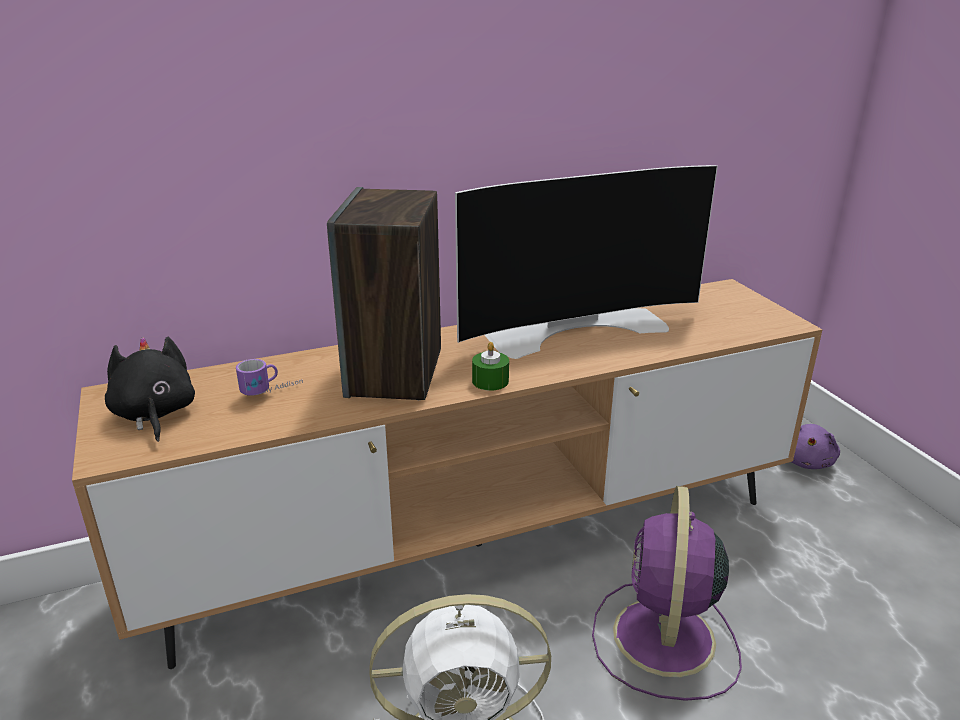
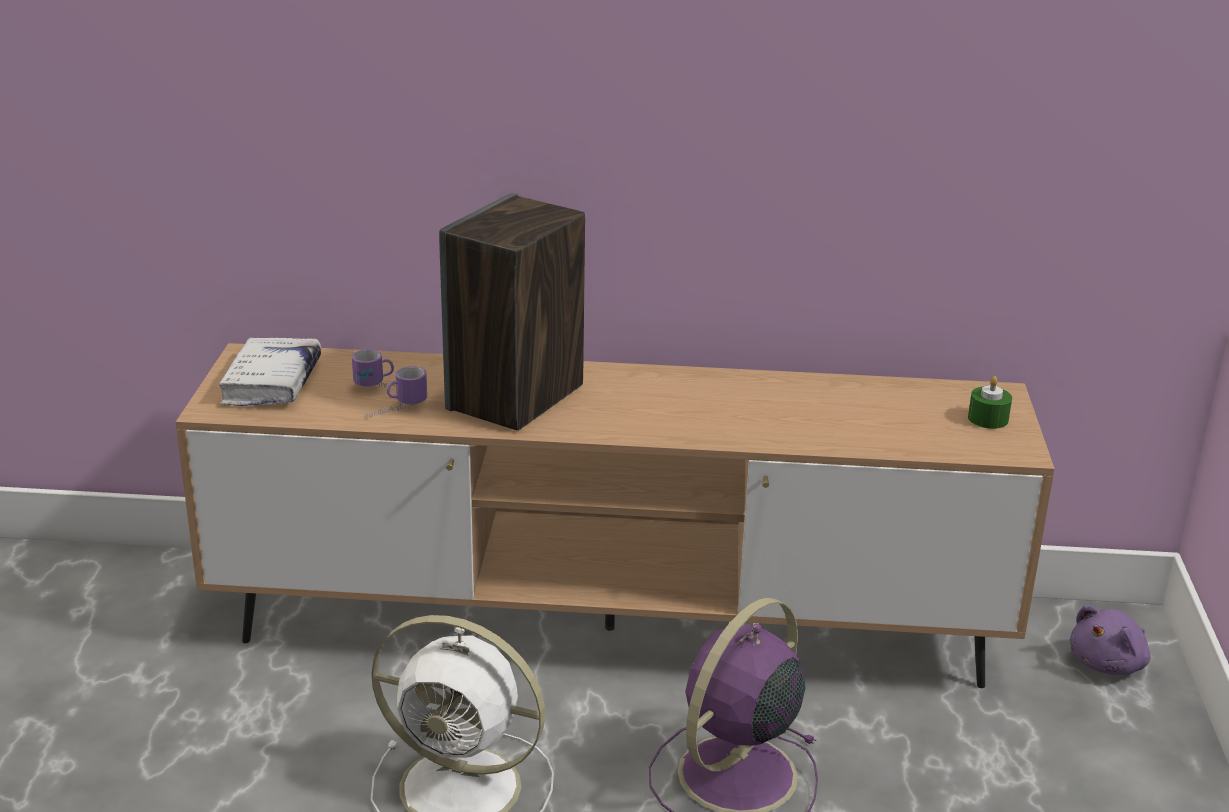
camera: 25 degrees right, 0 degrees up
(154, 414) = (272, 383): black plush toy -> white book
(297, 410) = (395, 411): none -> mug
(490, 381) = (601, 429): green candle -> green candle (988, 419)
(576, 327) = (755, 396): television -> none

